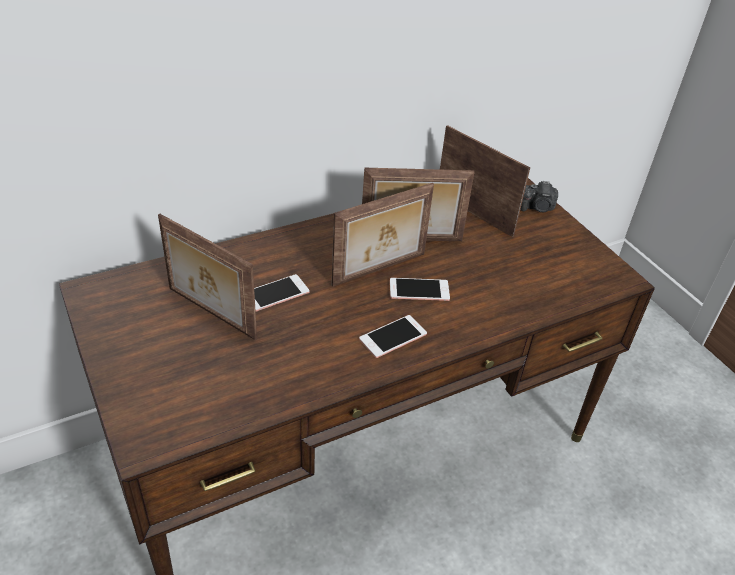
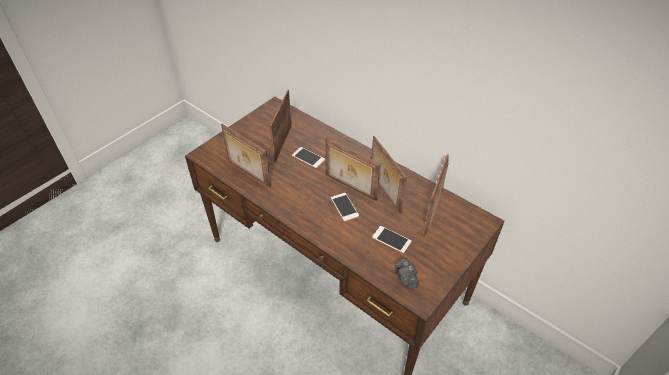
camera: 70 degrees right, 5 degrees up
(261, 385) = (248, 174): none -> picture frame
(393, 337) = (303, 207): phone -> phone (391, 239)
(537, 208) = (464, 241): camera -> camera (405, 279)

